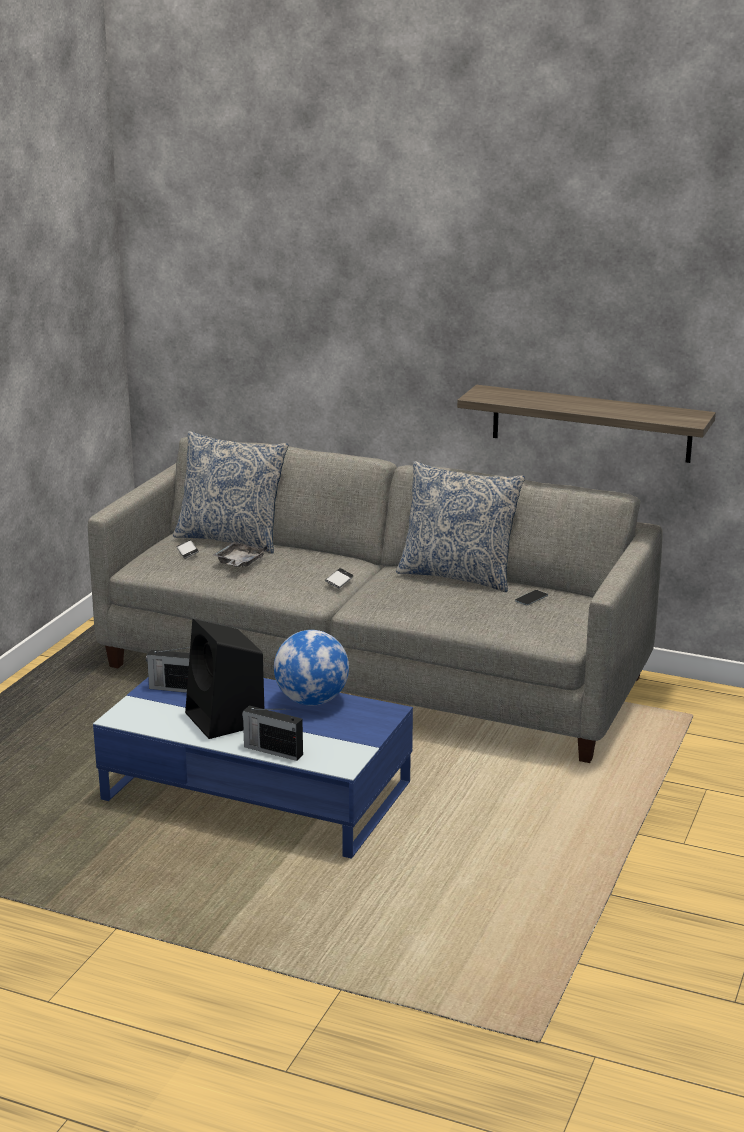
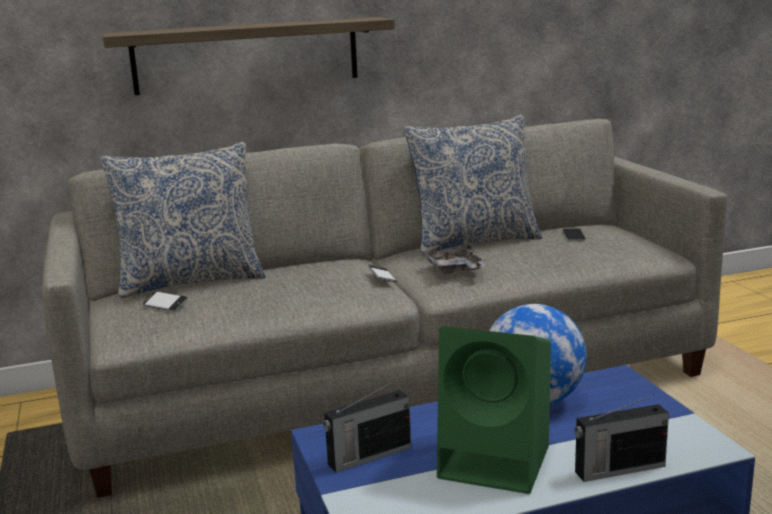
camera: 40 degrees left, 5 degrees down
(226, 719) = (498, 462): black speaker -> green speaker
(239, 562) = (250, 294): grey tray -> grey tray (455, 269)
(591, 423) = (524, 65): shelf -> shelf (247, 55)

